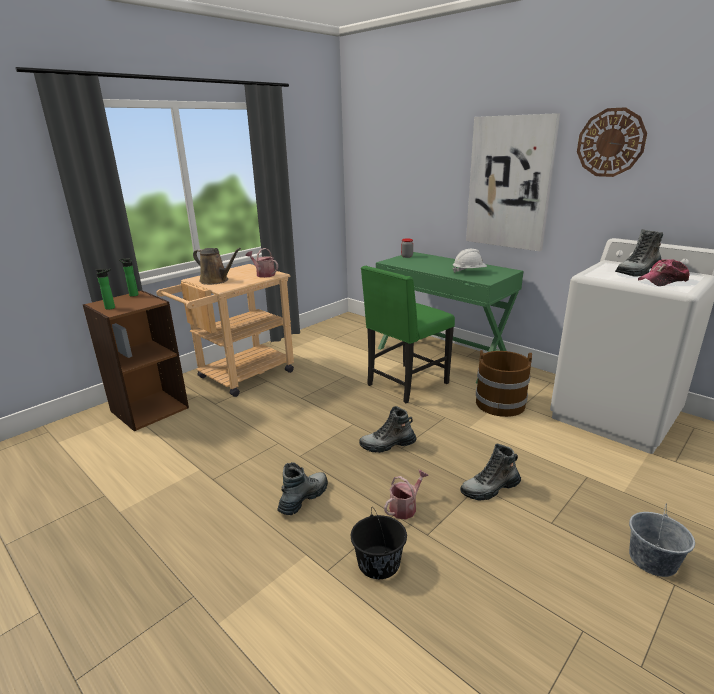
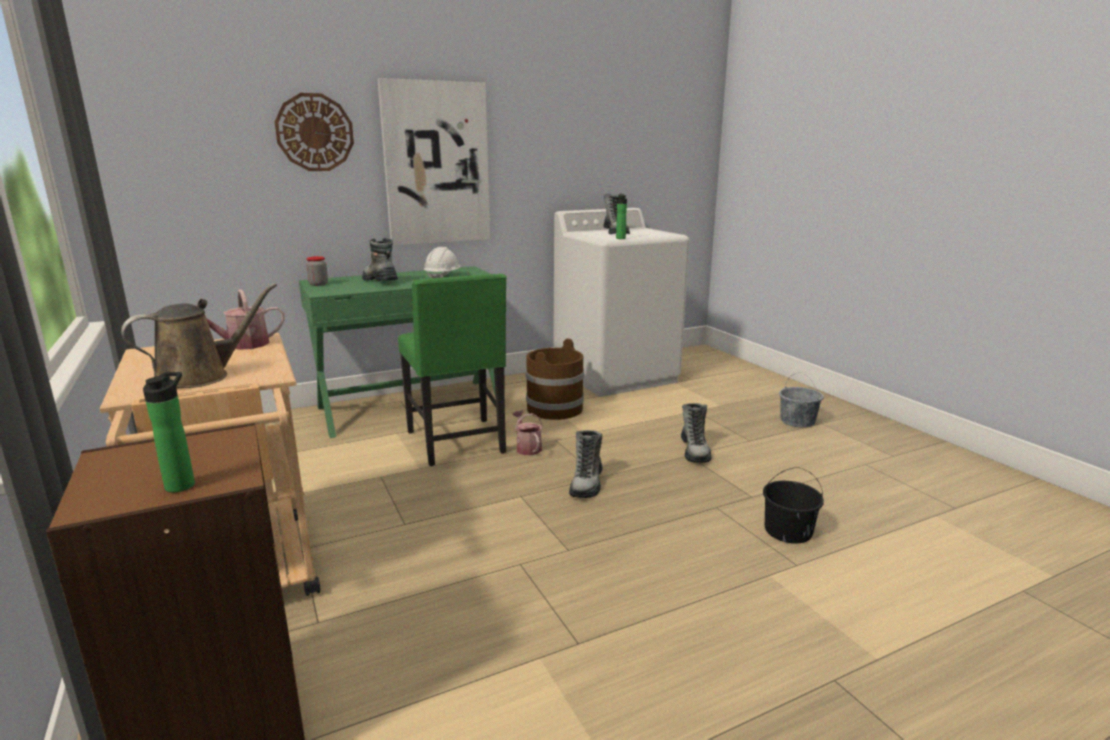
camera: 70 degrees left, 5 degrees down
(133, 295) = (108, 460): bottle -> bottle (619, 238)
(303, 498) = (665, 561): boot -> boot (379, 280)
(405, 507) = (707, 498): watering can -> watering can (527, 447)
(610, 143) = (536, 117): wall clock -> wall clock (315, 132)
(663, 281) = (647, 233): cap -> none

